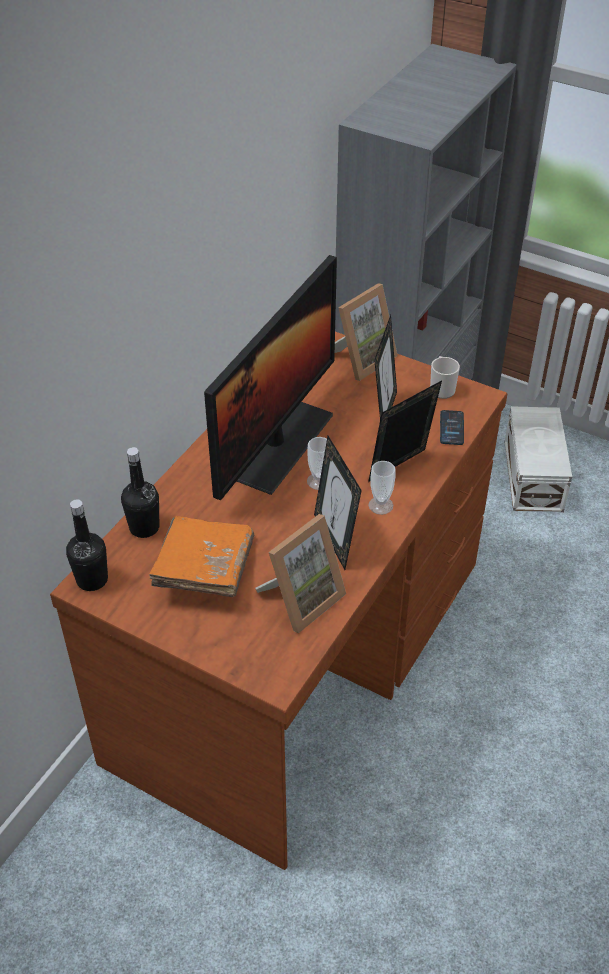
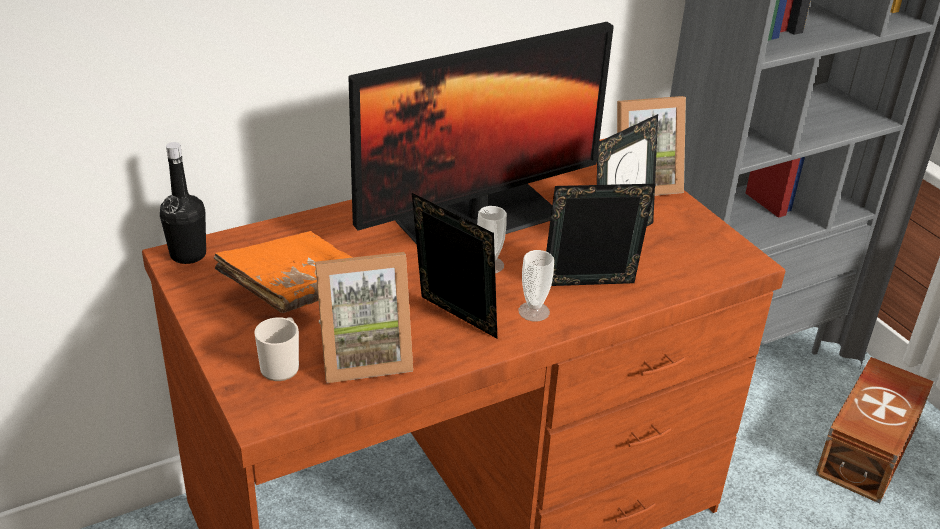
camera: 30 degrees right, 10 degrees down
(144, 527) = (279, 234): black bottle -> none
(335, 540) = (453, 321): picture frame -> picture frame turned 120 degrees clockwise
(441, 388) = (708, 238): mug -> mug (282, 365)
(451, 428) = (685, 276): phone -> none
(534, 474) = (869, 450): white storage box -> brown storage box

